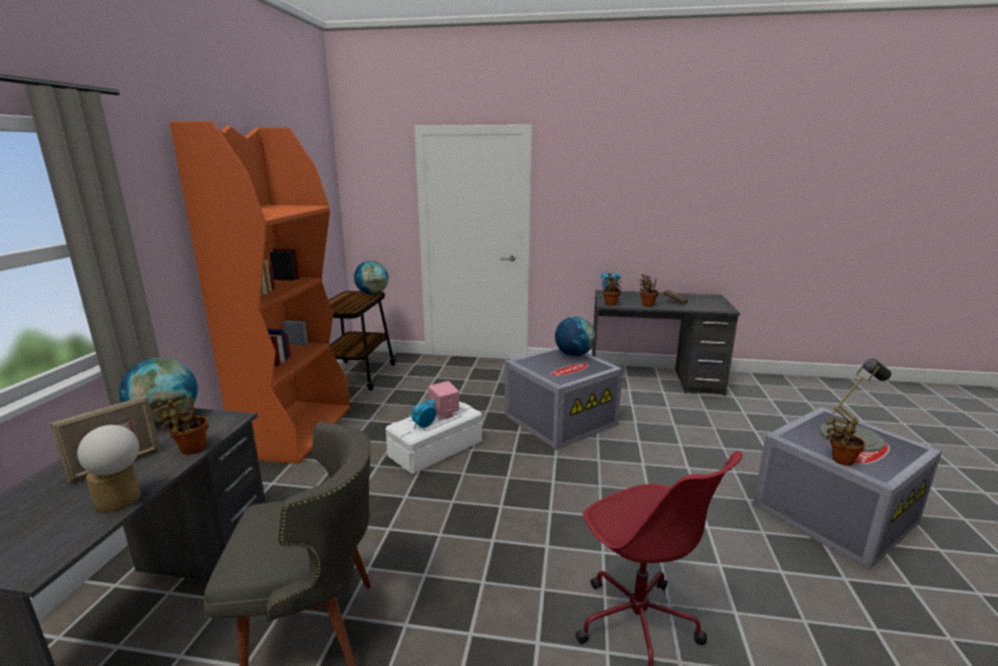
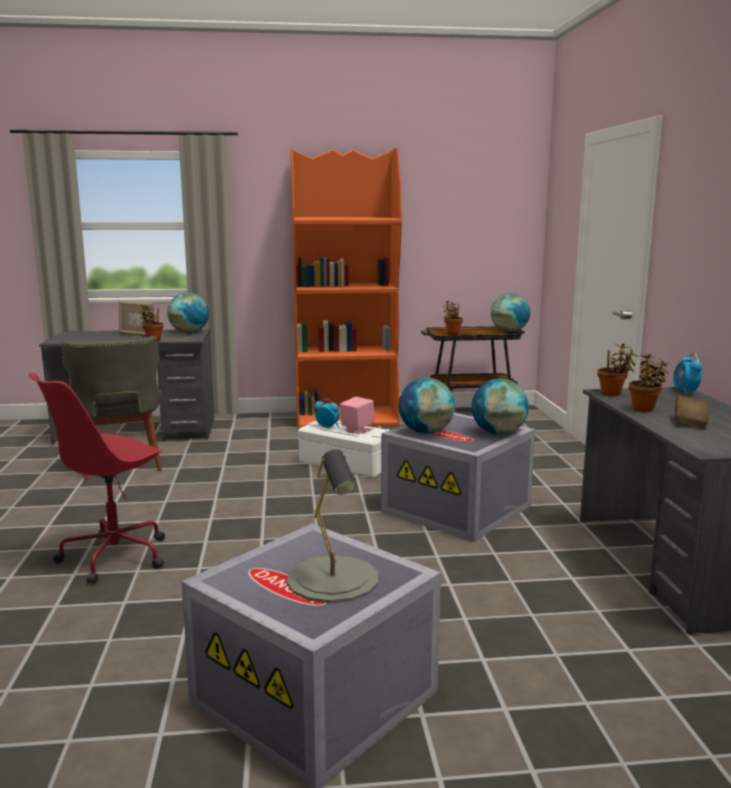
camera: 75 degrees right, 5 degrees down
(121, 502) = (101, 341): table lamp -> none
(563, 374) = (426, 432): none -> globe
(840, 460) = (253, 559): potted plant -> potted plant (452, 333)

